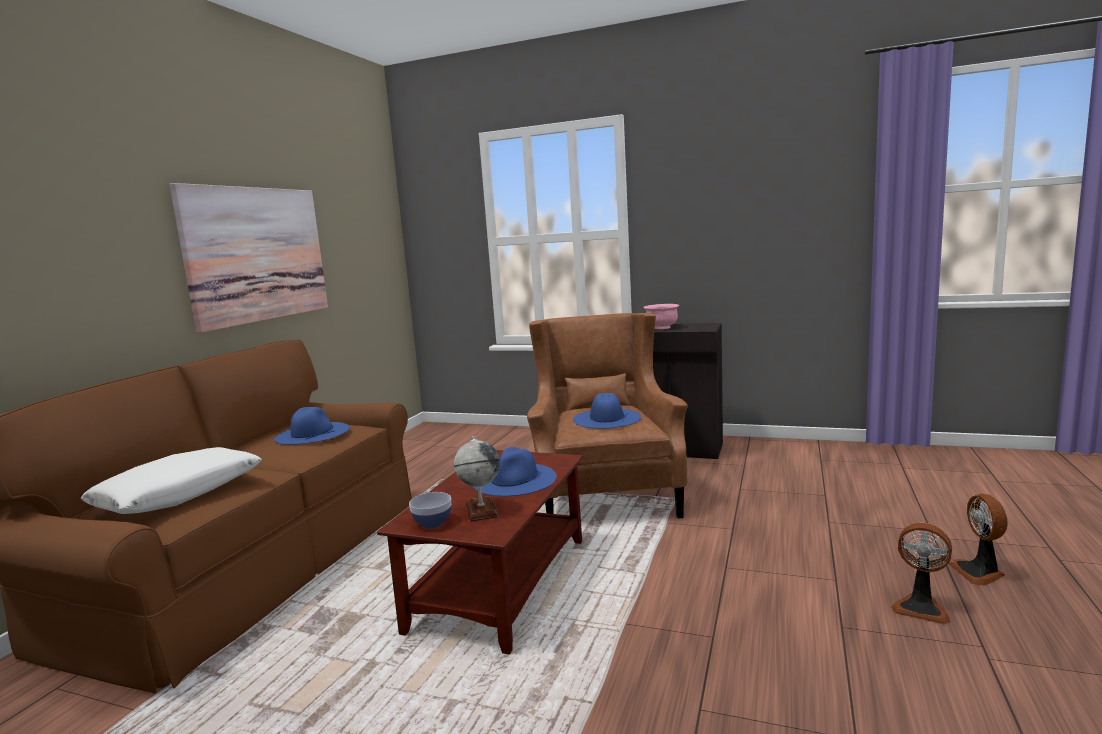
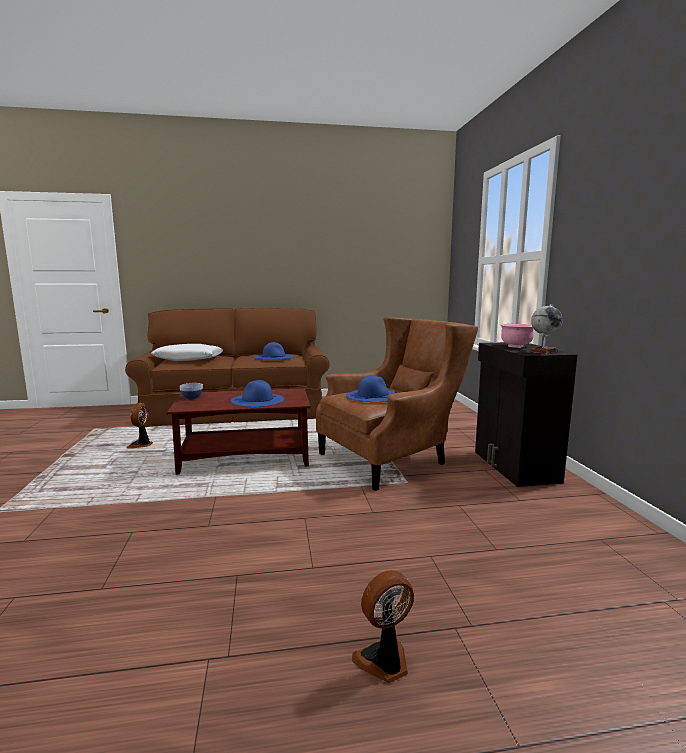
camera: 60 degrees right, 0 degrees up
(257, 254) = (310, 260): picture -> none
(481, 510) = (210, 401): globe -> globe (543, 352)
(921, 608) = (284, 617): fan -> fan (141, 445)

